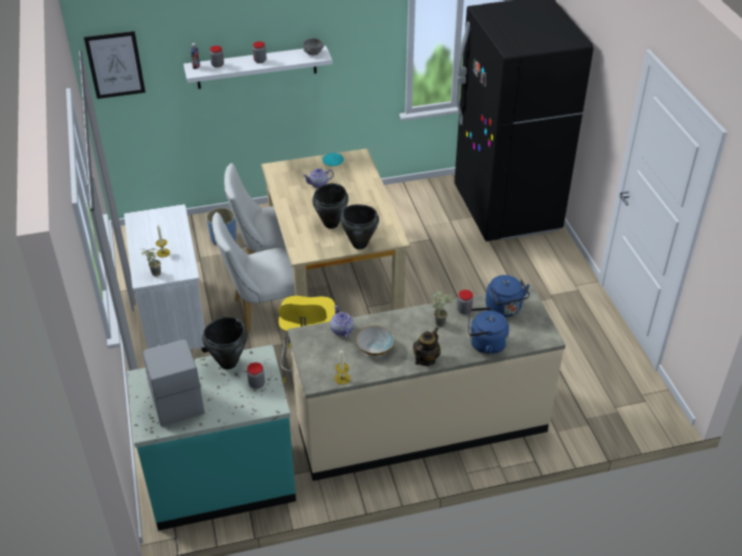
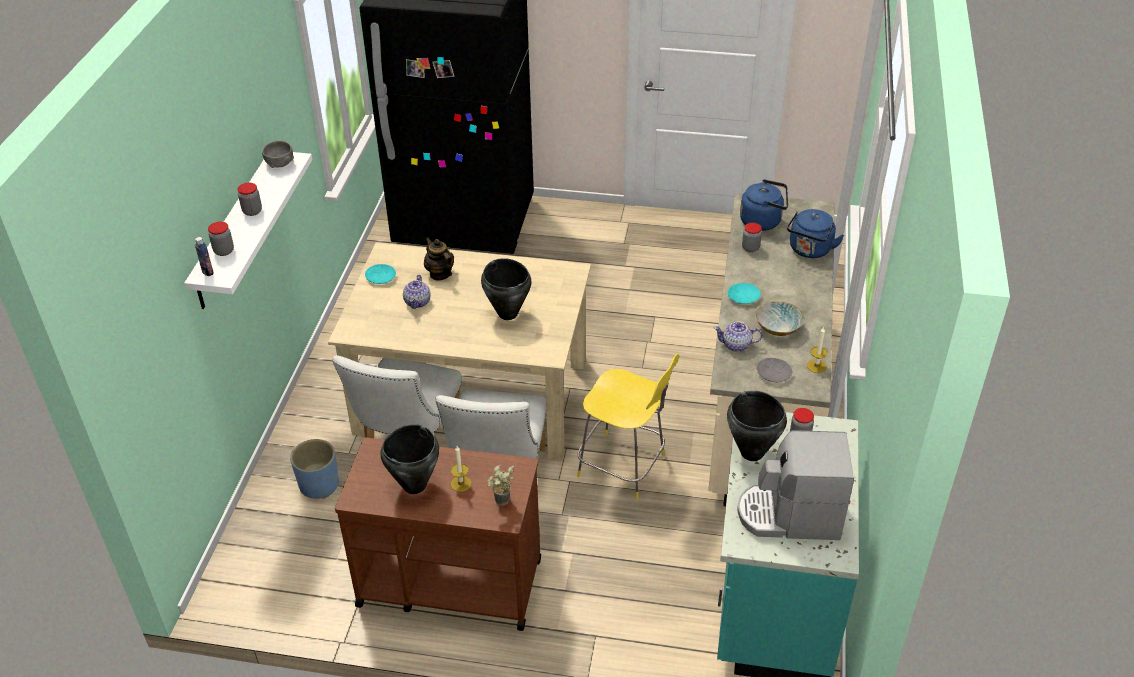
camera: 65 degrees left, 0 degrees up
(115, 65) = (133, 346): picture -> none
(173, 318) = (448, 582): white cart -> brown cart
(321, 357) = (773, 373): none -> grey plate
(359, 244) = (563, 301): black cooking pot -> black cooking pot (414, 485)
(400, 320) = (743, 297): none -> turquoise plate
(425, 359) = (814, 297): teapot -> teapot (440, 274)
(441, 321) = (760, 268): potted plant -> none

